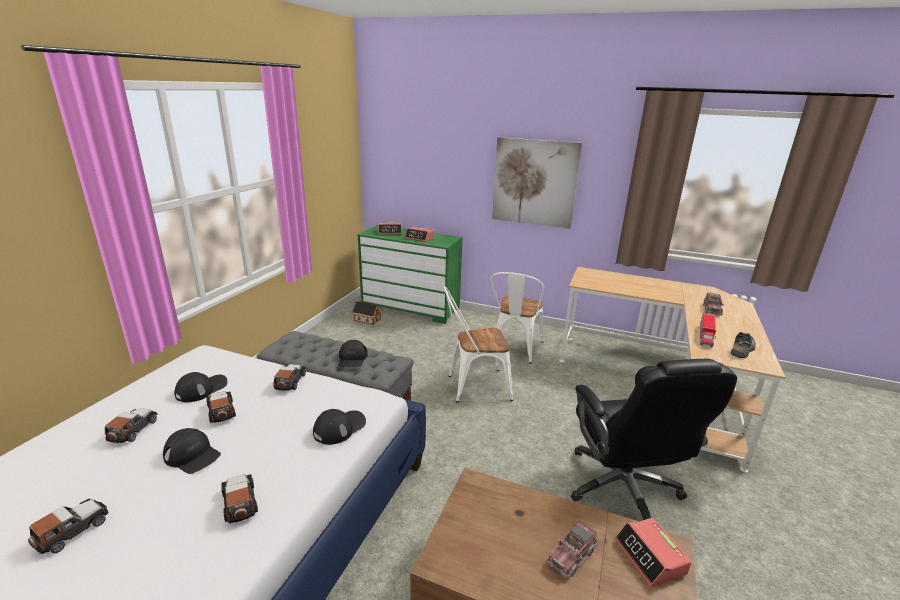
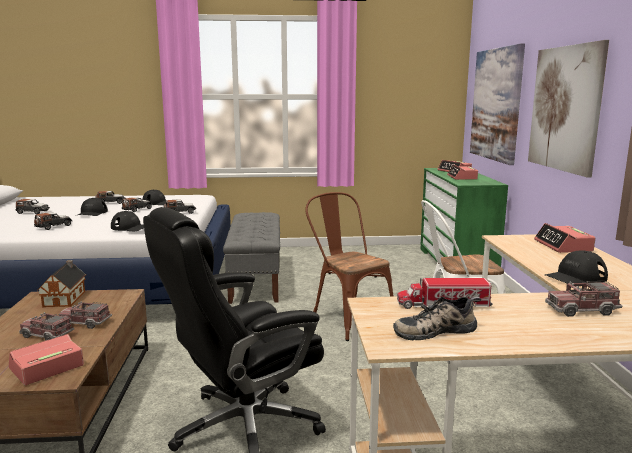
camera: 65 degrees right, 10 degrees down
(352, 358) = (252, 230): black cap -> black cap (575, 277)
(366, 319) = (401, 256): toy house -> toy house (65, 298)
(426, 172) = (496, 104): none -> picture
(473, 386) = (348, 318): white chair -> brown chair
(547, 522) = (85, 323): none -> toy truck
(604, 276) = (563, 246): none -> alarm clock
(743, 349) = (435, 330): shoe -> shoe turned 150 degrees clockwise

